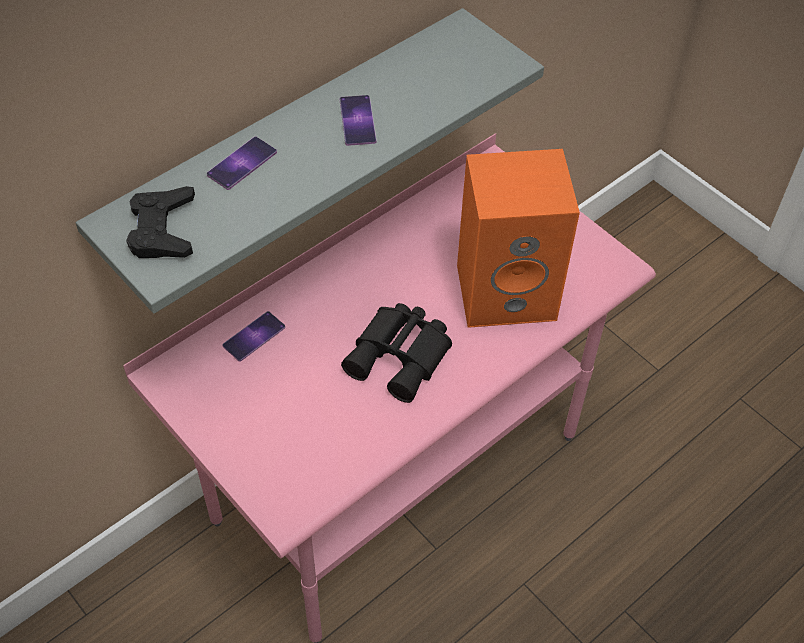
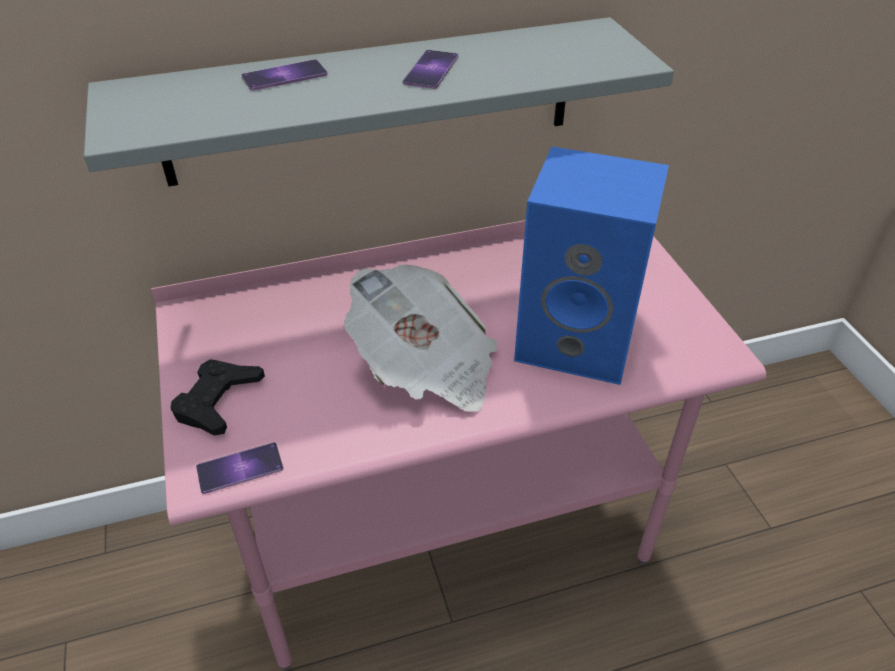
camera: 25 degrees right, 10 degrees down
(162, 229) = (158, 104): black game controller -> black game controller (218, 401)
(254, 336) = (292, 305): phone -> phone (240, 468)
(401, 356) = (426, 366): black binoculars -> newspaper
(508, 290) = (579, 340): orange speaker -> blue speaker

